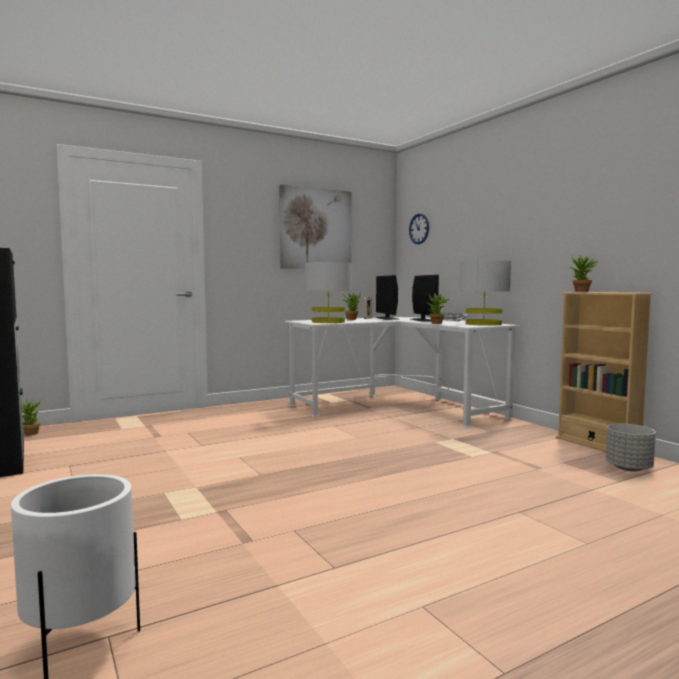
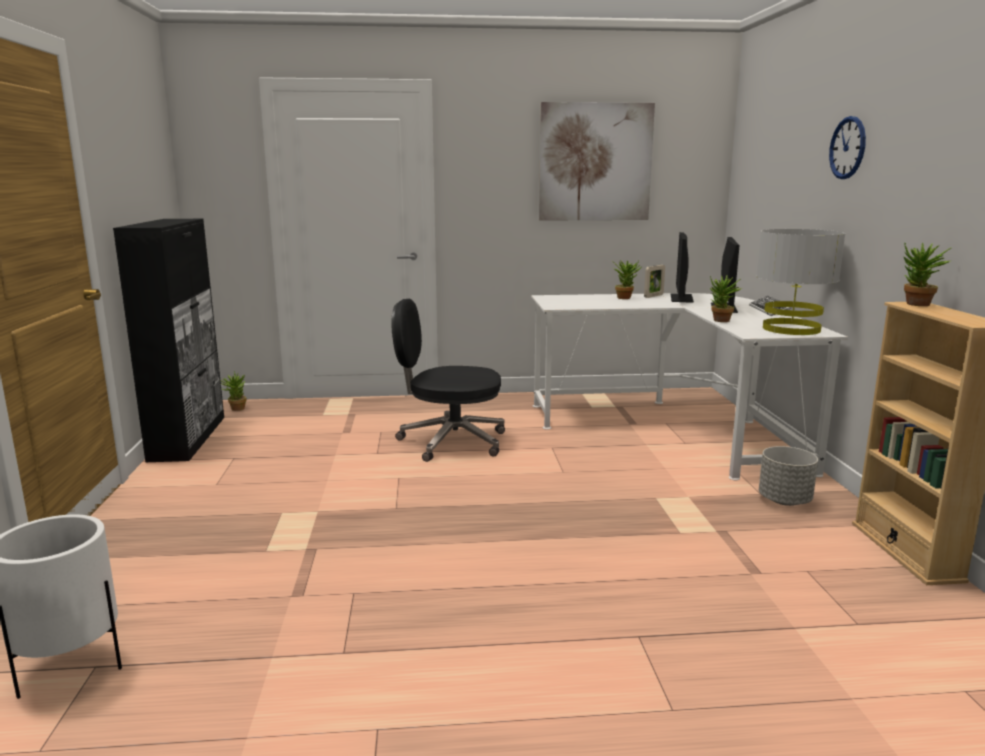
camera: 25 degrees right, 10 degrees up
(253, 431) = (450, 441): none -> black office chair
(328, 322) = (577, 303): grey table lamp -> none
(419, 228) = (755, 159): wall clock -> wall clock (847, 148)
(629, 468) = (905, 605): grey planter -> grey planter (785, 500)

